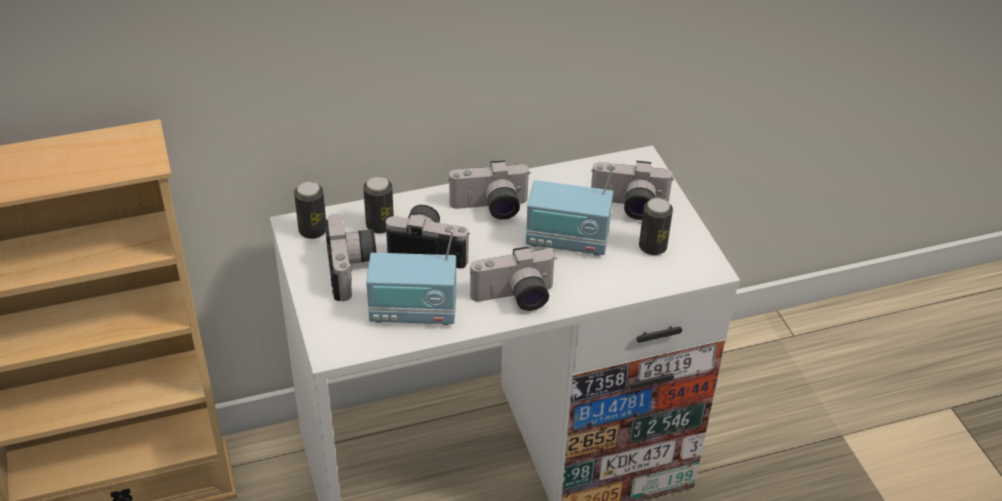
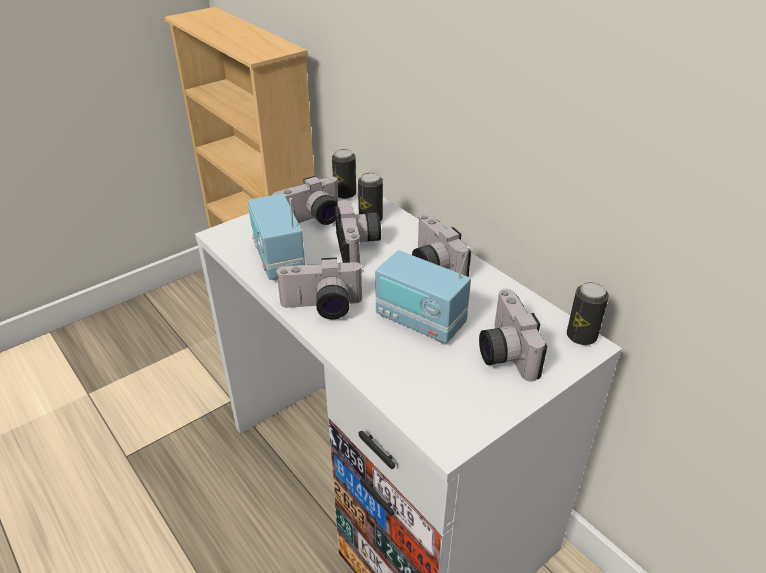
camera: 70 degrees right, 5 degrees down
(515, 299) = (322, 308): camera -> camera turned 60 degrees counterclockwise
(567, 241) = (420, 321): radio -> radio turned 45 degrees counterclockwise
(652, 247) = (452, 384): can -> can (581, 336)

